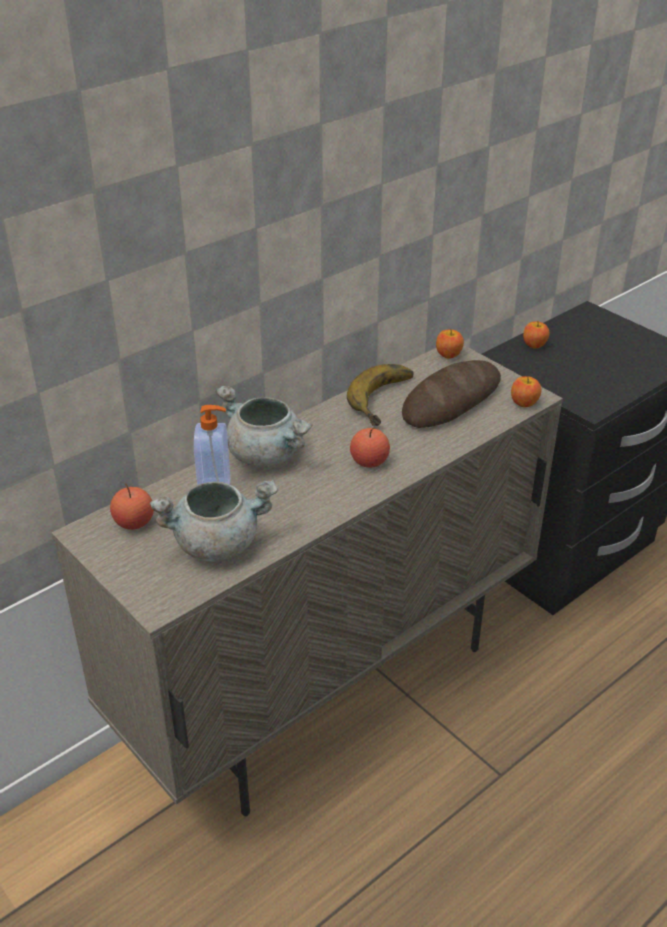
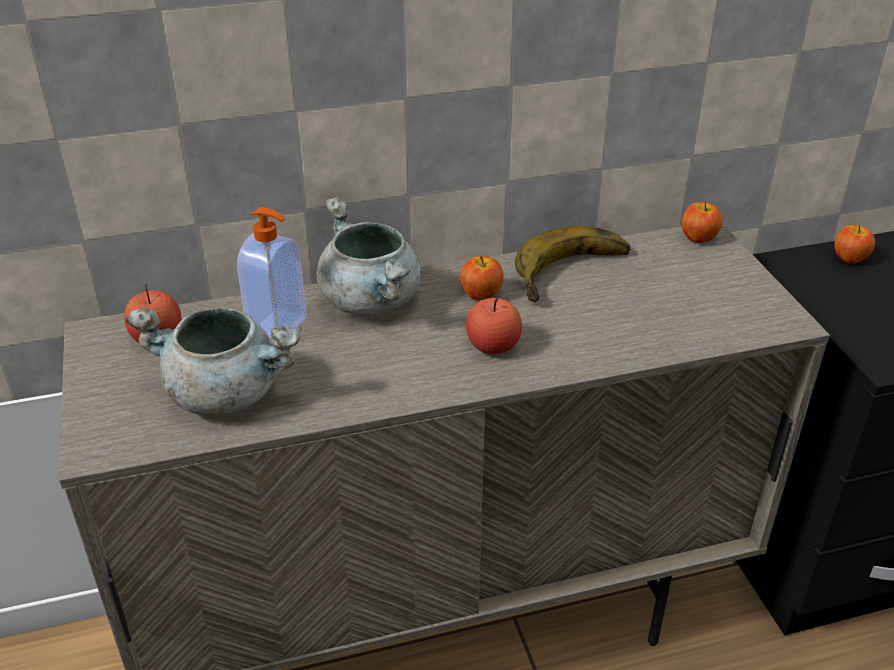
camera: 25 degrees right, 0 degrees up
(451, 401) = (661, 297): bread -> none
(524, 403) = (765, 326): apple -> apple (481, 294)

